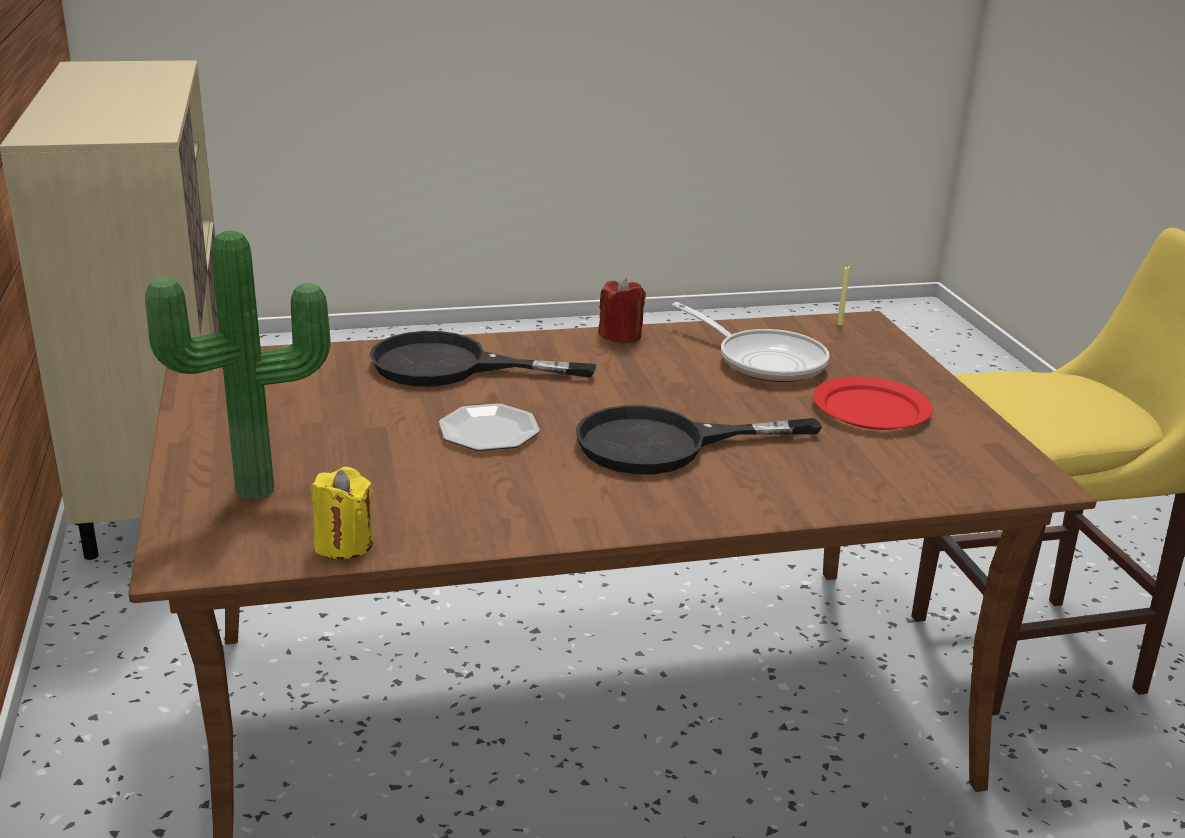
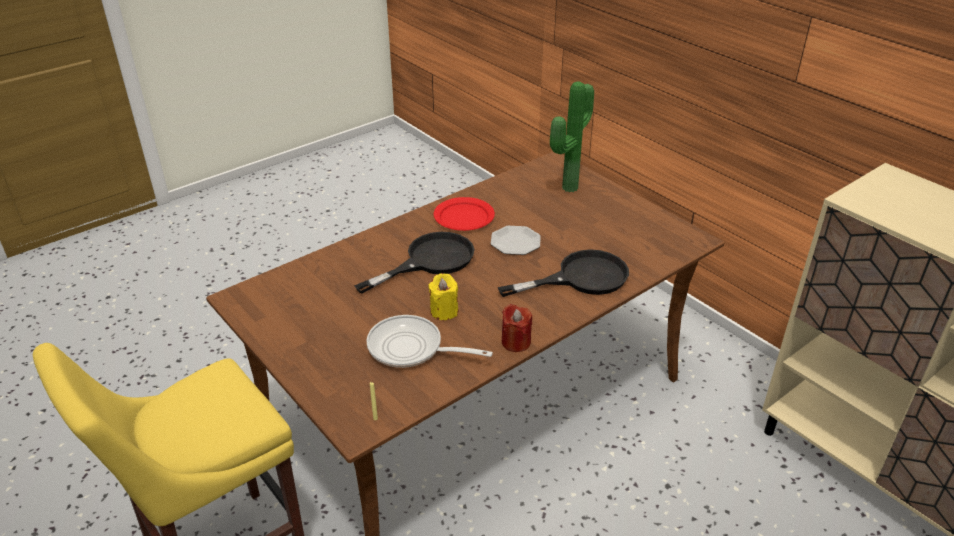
camera: 155 degrees right, 10 degrees up
(343, 544) = (512, 179): yellow candle -> yellow candle (444, 311)
(871, 409) = (331, 324): red plate -> red plate (463, 216)

